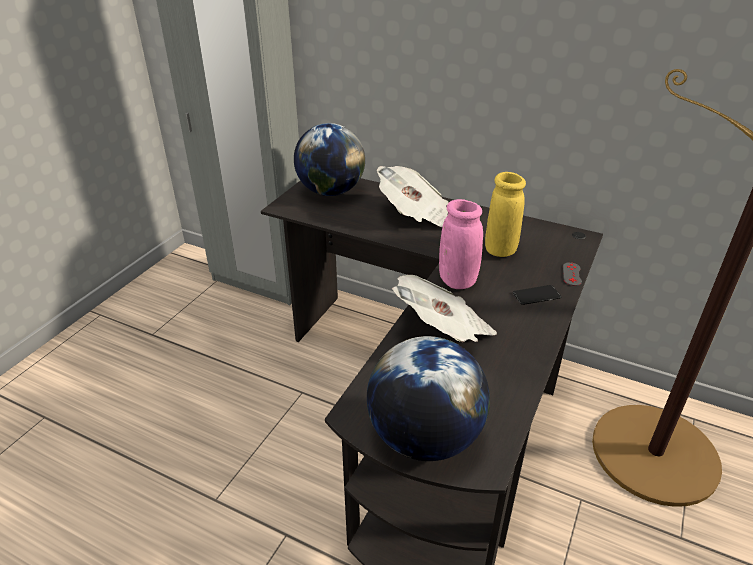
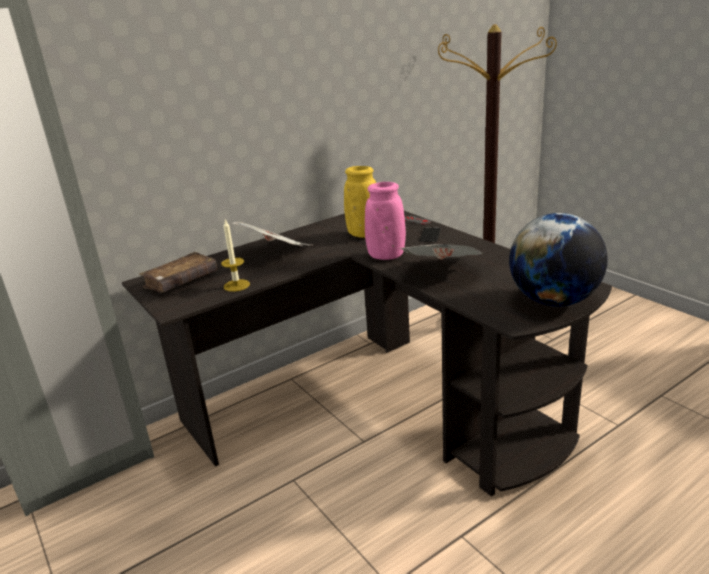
camera: 60 degrees left, 10 degrees down
(330, 191) = (181, 281): globe -> brown book
(339, 219) = (236, 285): none -> candle

